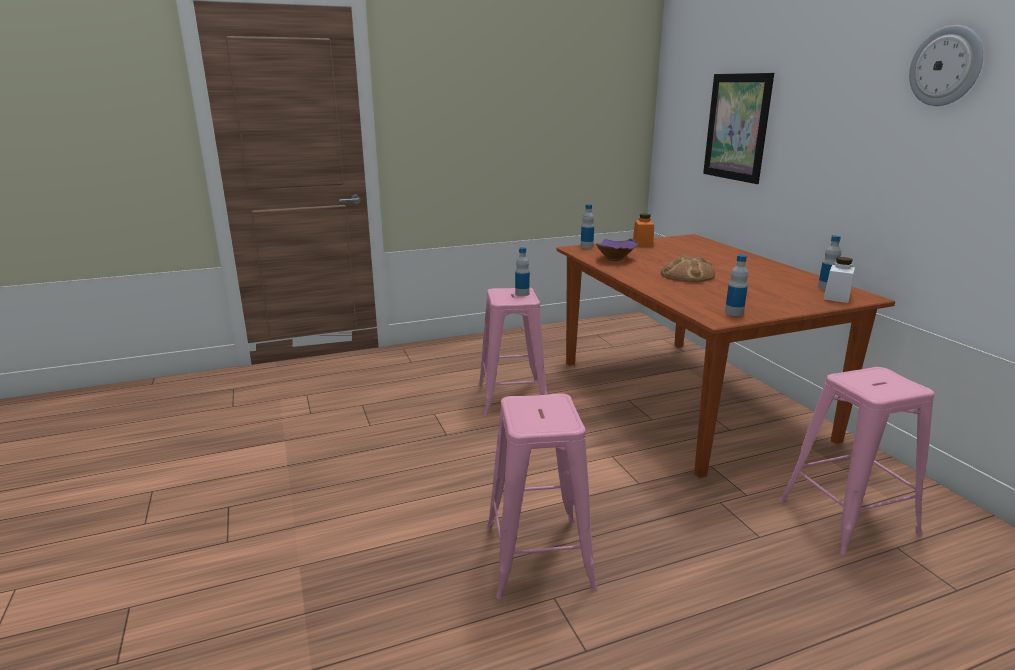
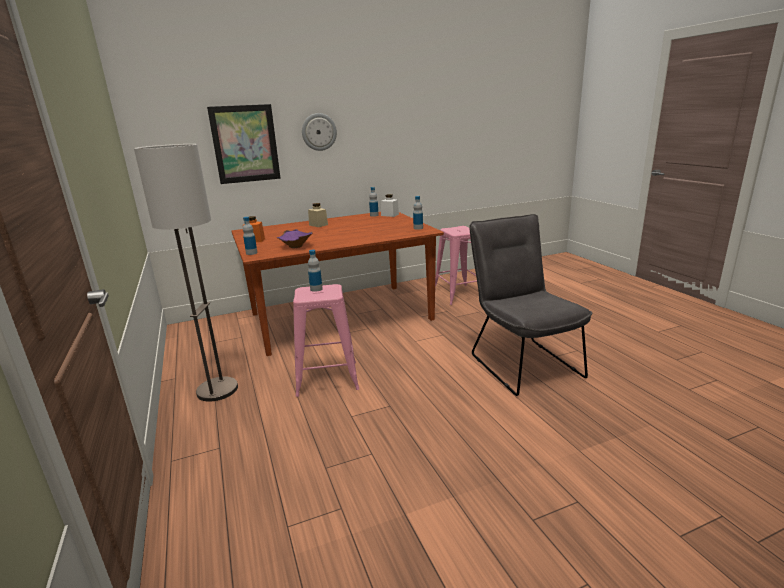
camera: 90 degrees left, 0 degrees up
(500, 350) = (217, 390): none -> floor lamp
(538, 556) = (521, 362): pink stool -> grey chair
(687, 275) = (344, 233): bread -> none
(735, 262) = (318, 225): none -> beige jar
(946, 66) = (381, 98): wall clock -> wall clock (319, 132)

